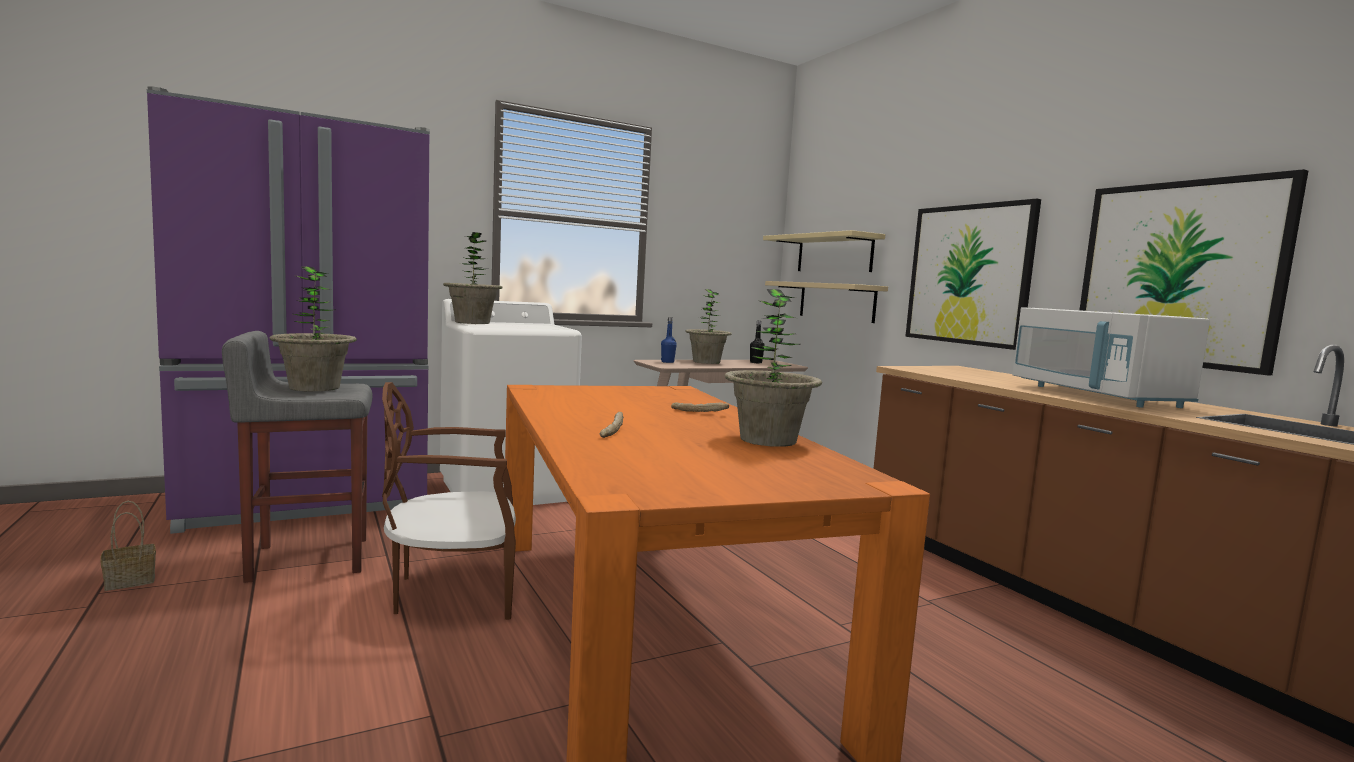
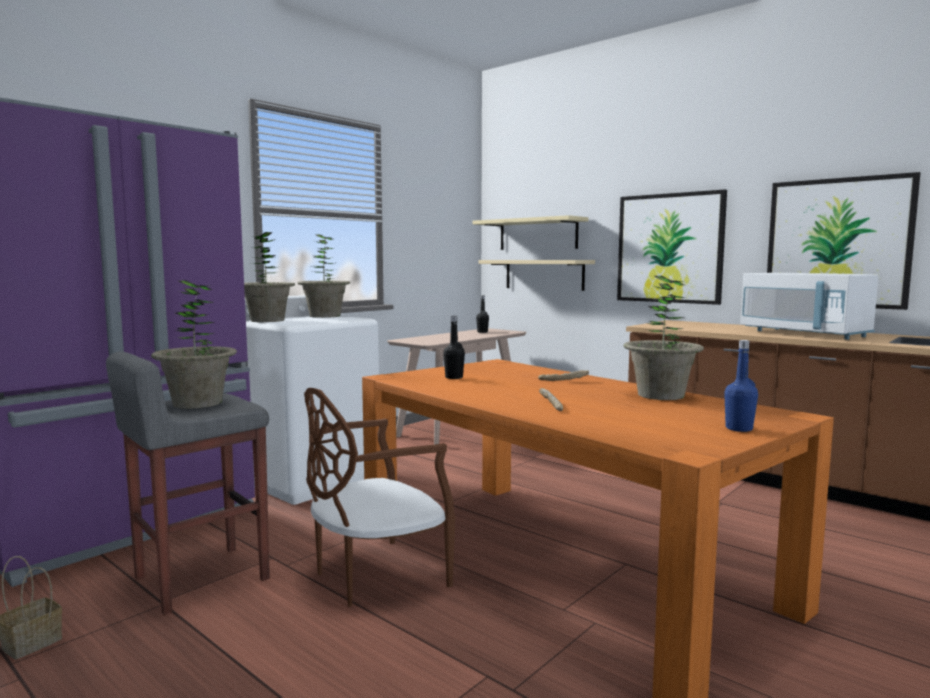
camera: 20 degrees left, 0 degrees up
(592, 395) = (454, 377): none -> black bottle
(667, 362) = (418, 339): blue bottle -> blue bottle (739, 428)
(706, 362) = (446, 336): potted plant -> potted plant (325, 316)

